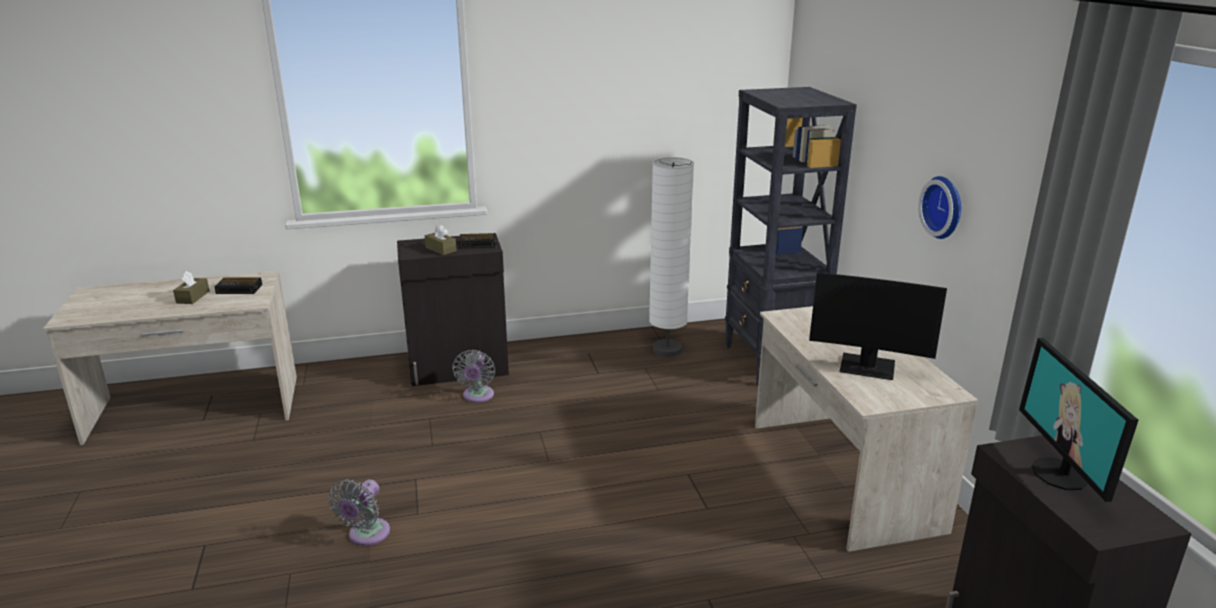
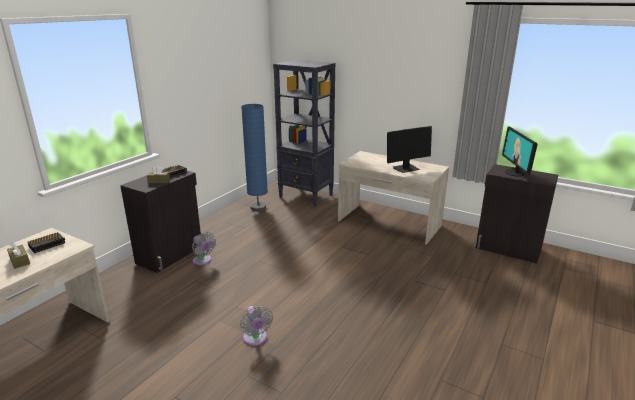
camera: 45 degrees left, 0 degrees up
(667, 350) = (258, 207): white floor lamp -> blue floor lamp
(945, 207) = (401, 97): wall clock -> none
(1061, 474) = (515, 173): monitor -> monitor turned 45 degrees clockwise

